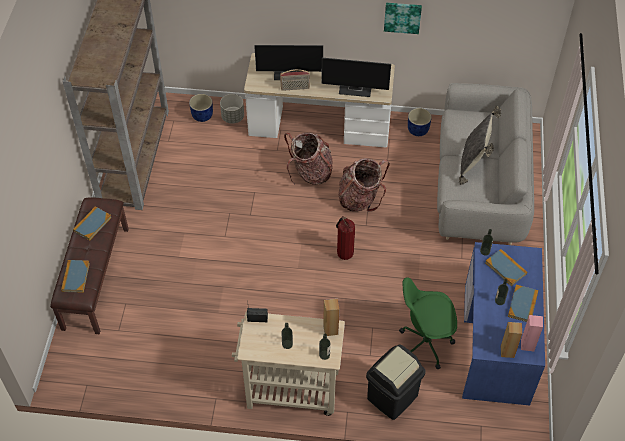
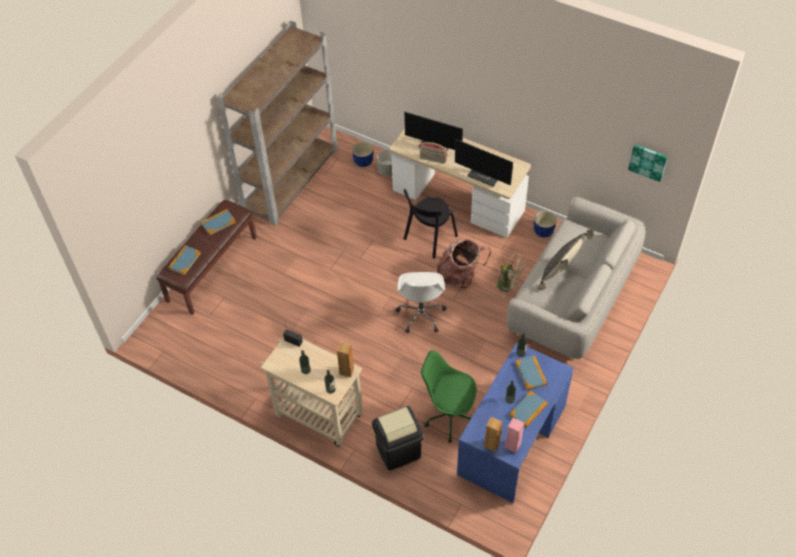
camera: 25 degrees right, 0 degrees up
(310, 173) = (429, 239): backpack -> black chair
(343, 253) = (421, 317): fire extinguisher -> white office chair
(402, 17) = (541, 123): picture -> picture (648, 162)
(413, 194) = (509, 286): none -> beige fan

